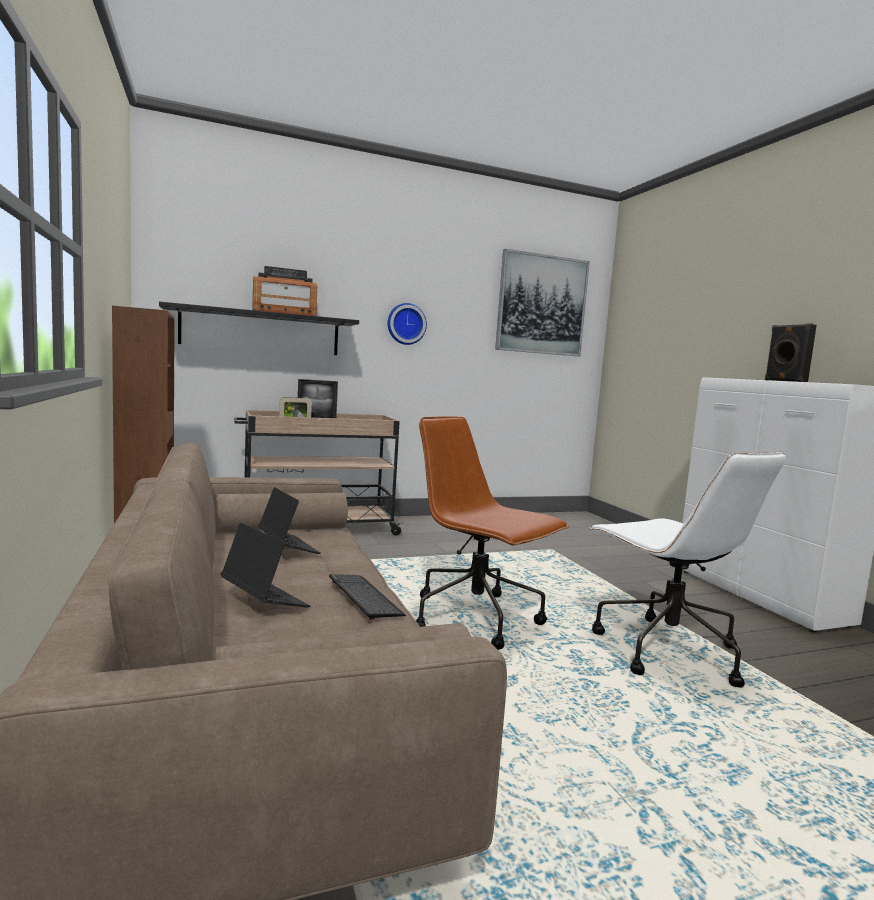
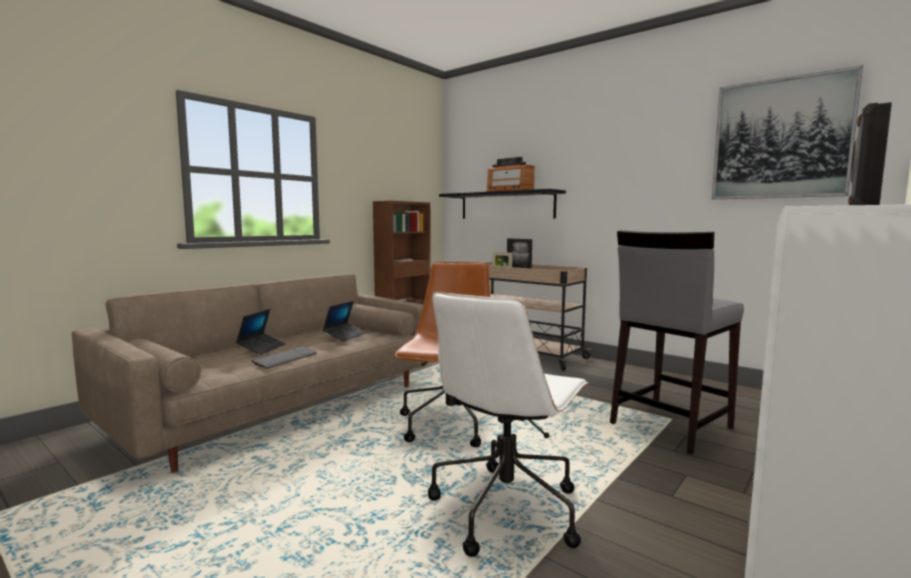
camera: 60 degrees right, 0 degrees up
(406, 324) = (612, 185): wall clock -> none
(562, 555) = (669, 426): none -> grey stool

